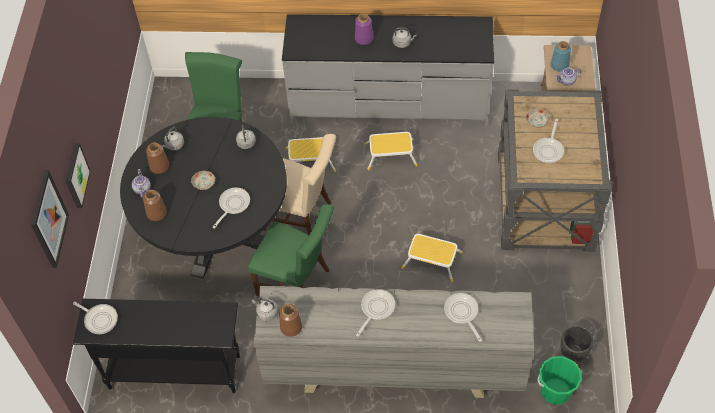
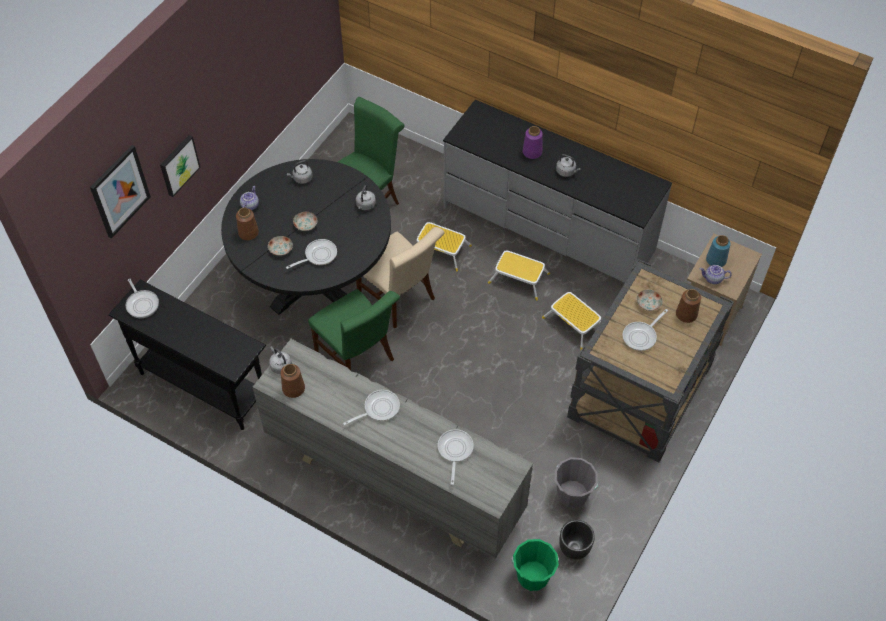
camera: 25 degrees right, 0 degrees up
(159, 166) = (277, 192): brown vase -> brown vase (686, 314)
(195, 214) = (280, 249): none -> plate
(432, 260) = (494, 395): yellow step ladder -> yellow step ladder (573, 323)
(544, 310) = (572, 494): none -> grey bucket

